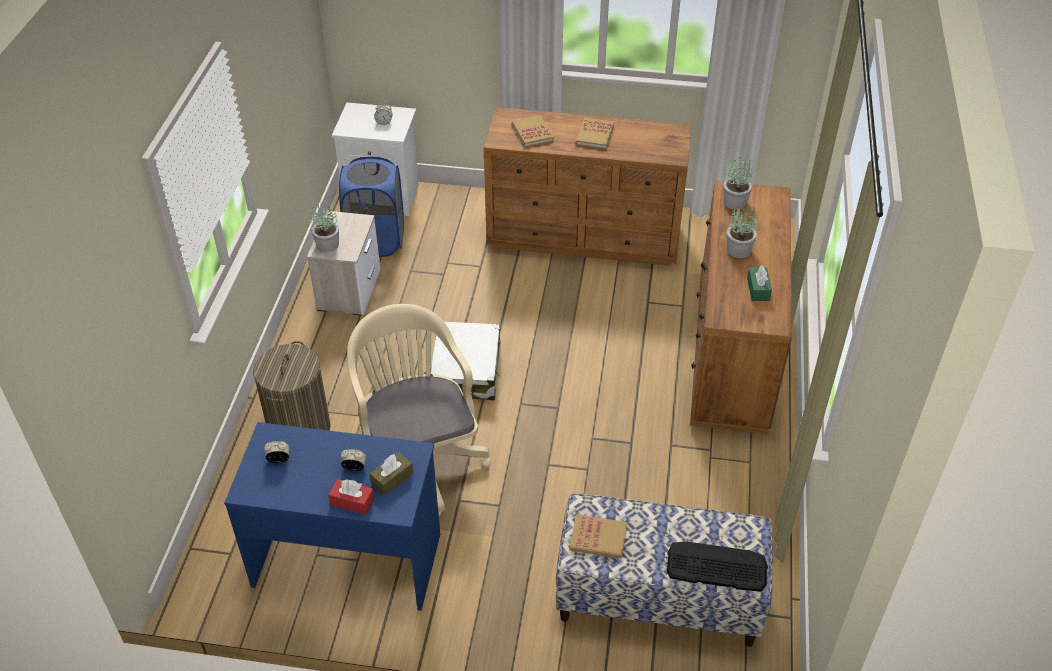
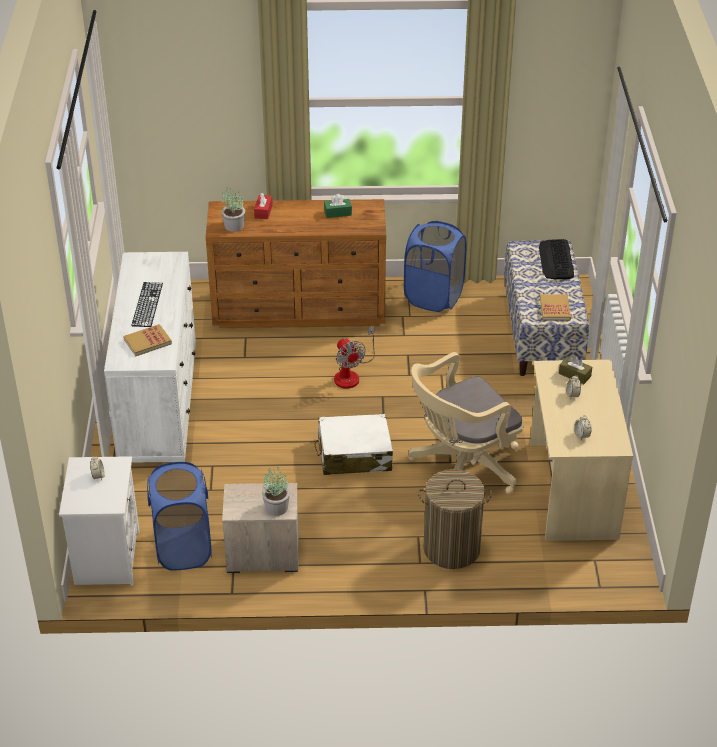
camera: 100 degrees left, 5 degrees down
(347, 558) = (571, 490): blue desk -> beige desk
(352, 501) = (603, 390): red tissue box -> red tissue box (263, 211)
(585, 236) = (159, 401): brown dresser -> white dresser
(595, 135) = (147, 304): book -> keyboard
(603, 386) = (351, 374): none -> fan
(739, 249) = (294, 222): potted plant -> none
(749, 489) = (433, 297): none -> blue laundry basket

